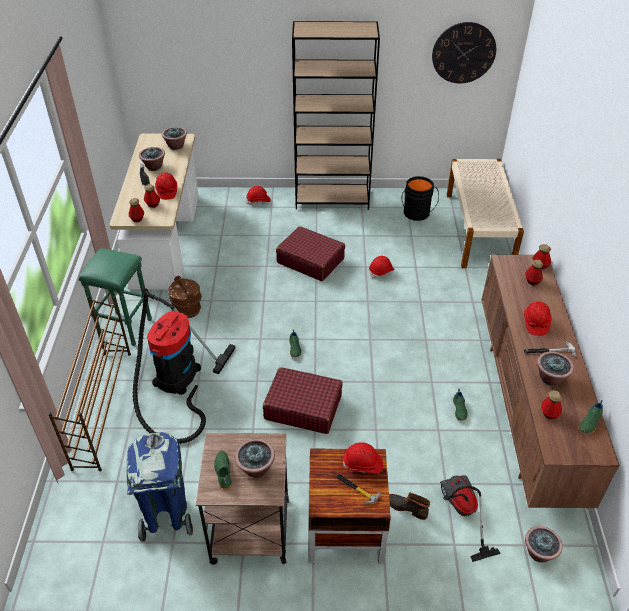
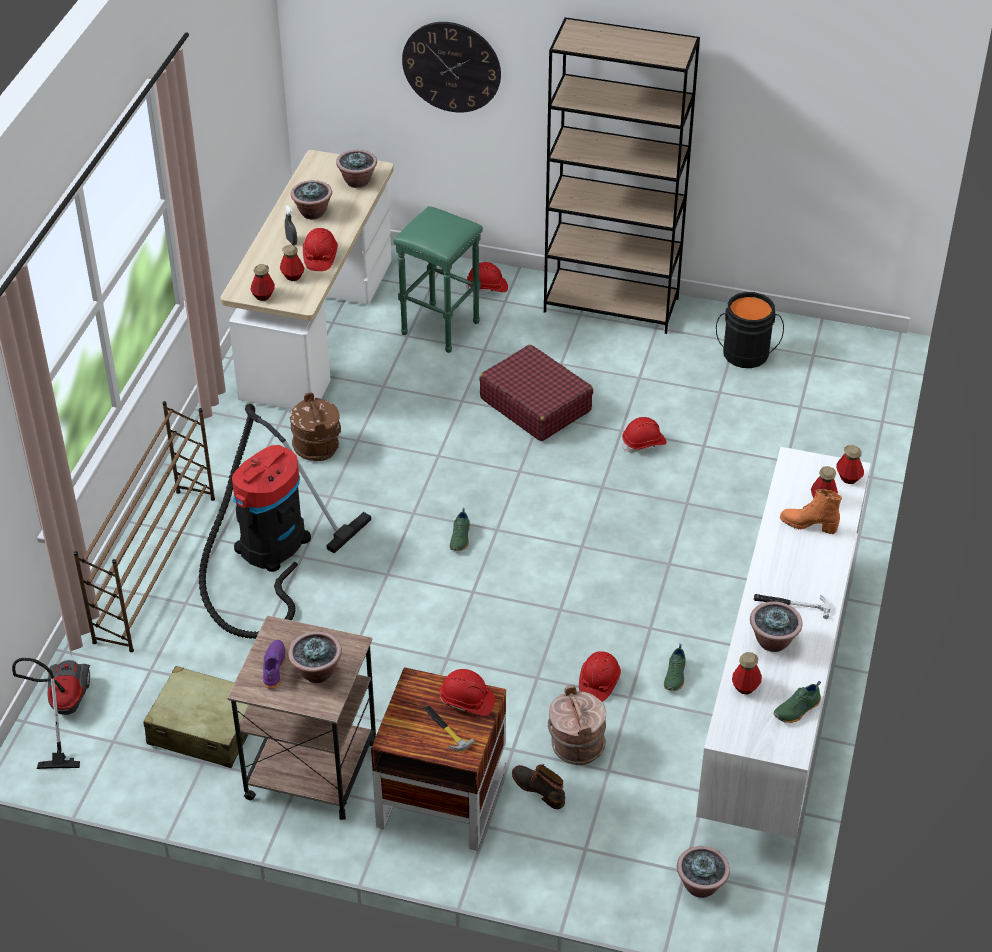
camera: 15 degrees right, 0 degrees up
(126, 329) = (217, 460): green stool -> green stool (441, 329)
(166, 516) = (204, 729): blue trash can -> beige suitcase
(223, 473) = (273, 668): green shoe -> purple shoe
(303, 407) = (441, 625): red suitcase -> none
(418, 470) = (576, 745): none -> brown bucket
(461, 513) = (613, 813): vacuum cleaner -> vacuum cleaner (62, 712)
(463, 53) = (844, 104): wall clock -> wall clock (451, 66)
(479, 229) = (840, 402): beige bench -> none
(527, 410) = (778, 698): brown cabinet -> white cabinet
(532, 298) = (808, 525): none -> orange boot
(535, 323) = (793, 562): red hard hat -> red hard hat (598, 682)

